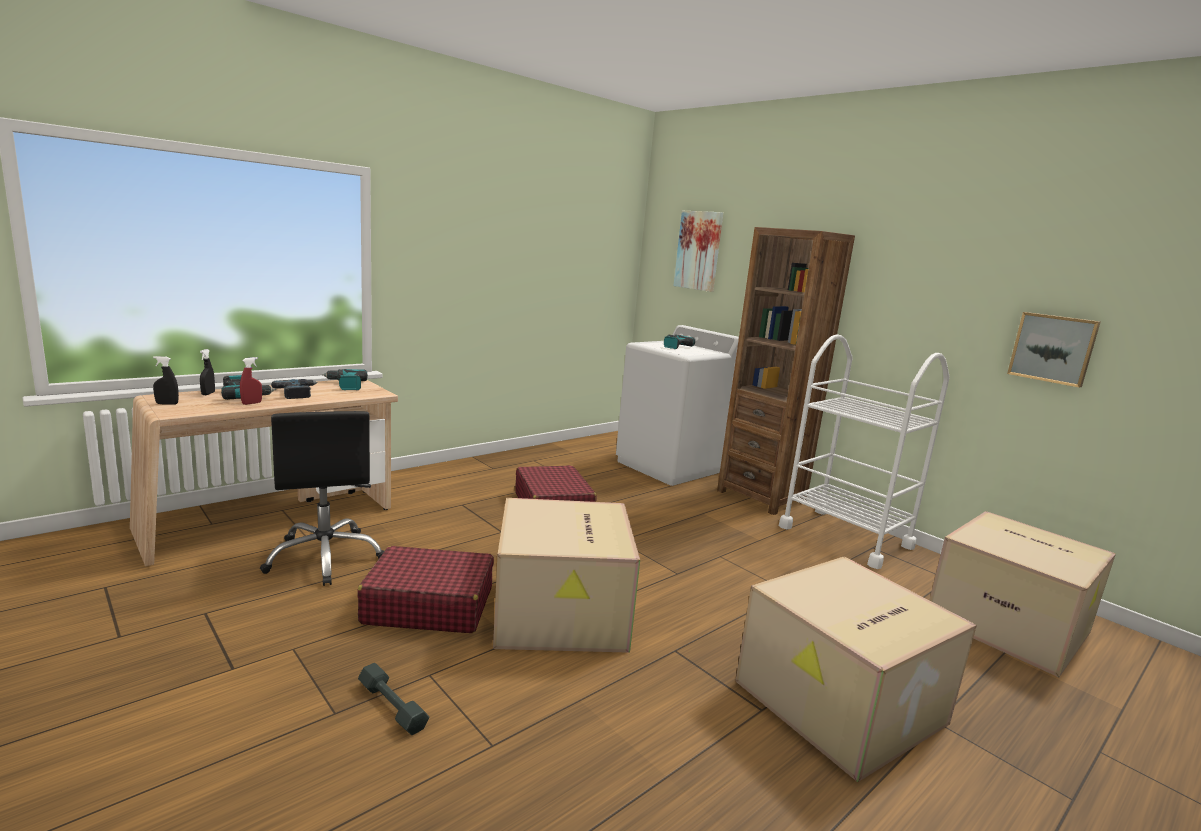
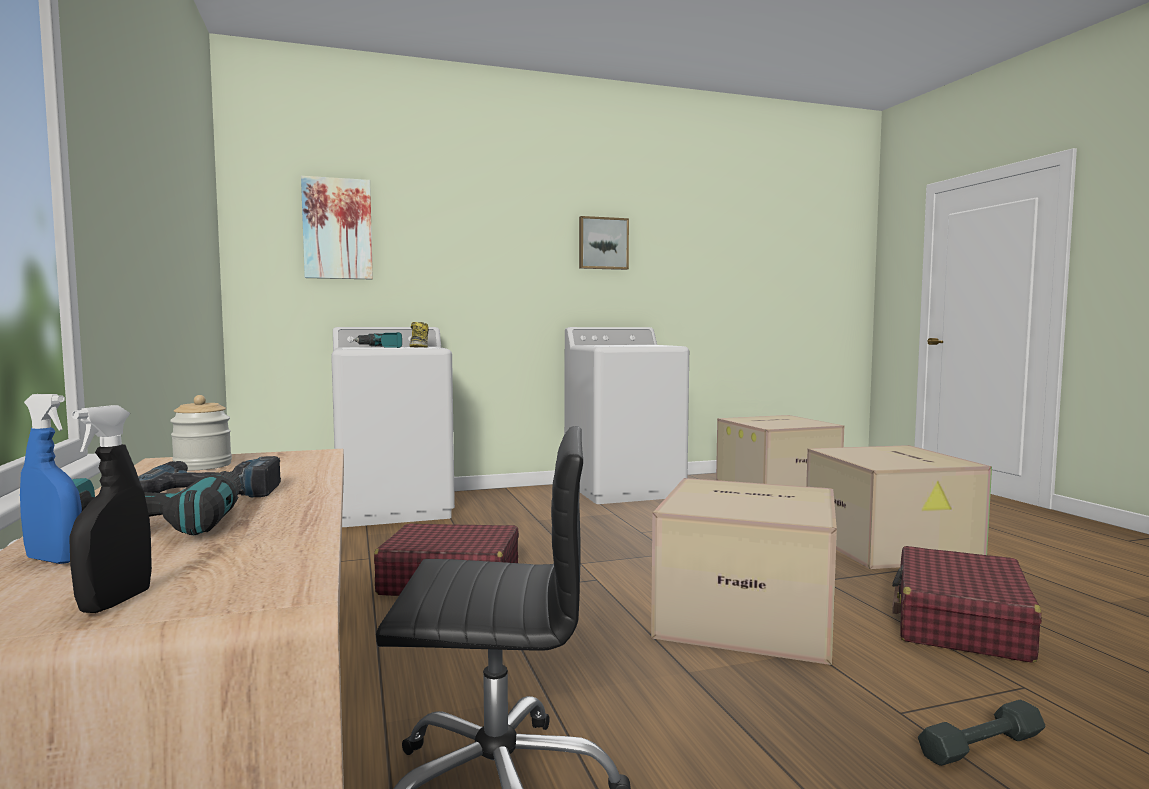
camera: 65 degrees left, 10 degrees down
(208, 394) = (54, 560): black spray bottle -> blue spray bottle
(251, 403) = (268, 519): red spray bottle -> none
(346, 385) = (203, 466): power drill -> jar
(428, 605) = (717, 697): red suitcase -> red suitcase (960, 623)
(695, 351) = (419, 347): none -> boot
(761, 496) = (518, 494): brown bookcase -> none
(845, 537) = (624, 490): white cart -> white washing machine
(1053, 348) = (708, 289): picture -> picture (603, 243)

